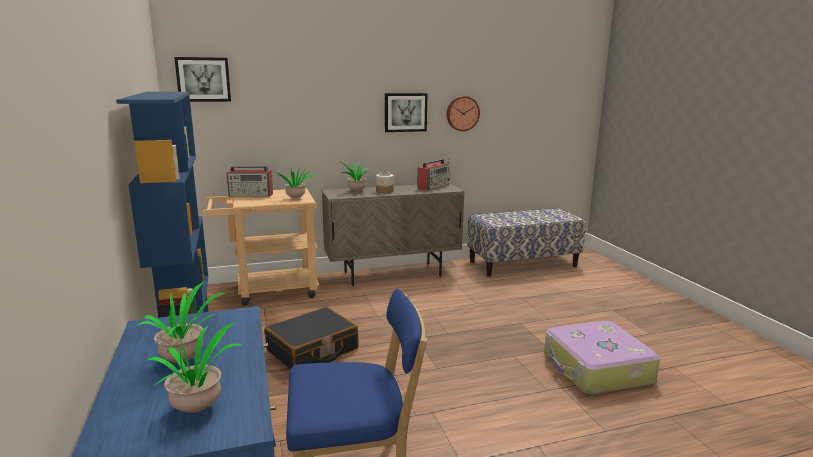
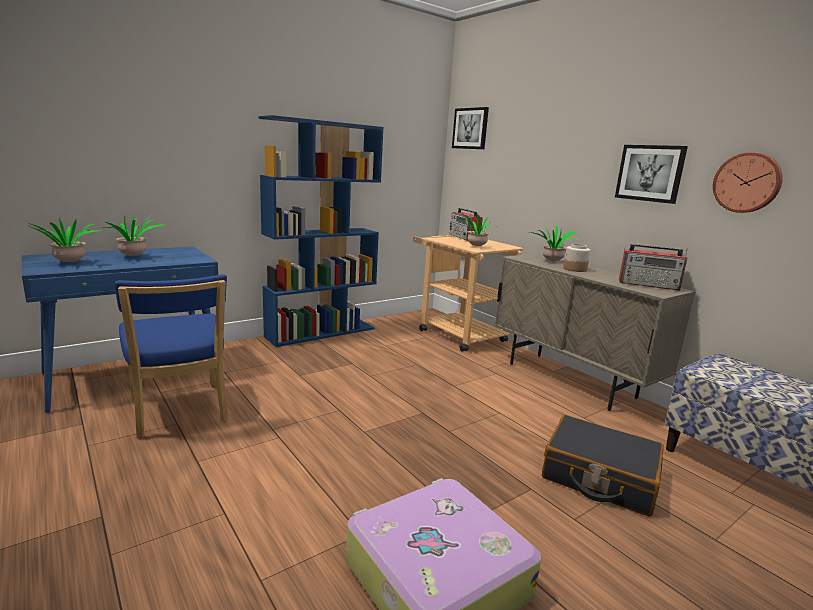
camera: 70 degrees right, 0 degrees up
(312, 350) = (363, 367): black suitcase -> black suitcase (599, 477)

